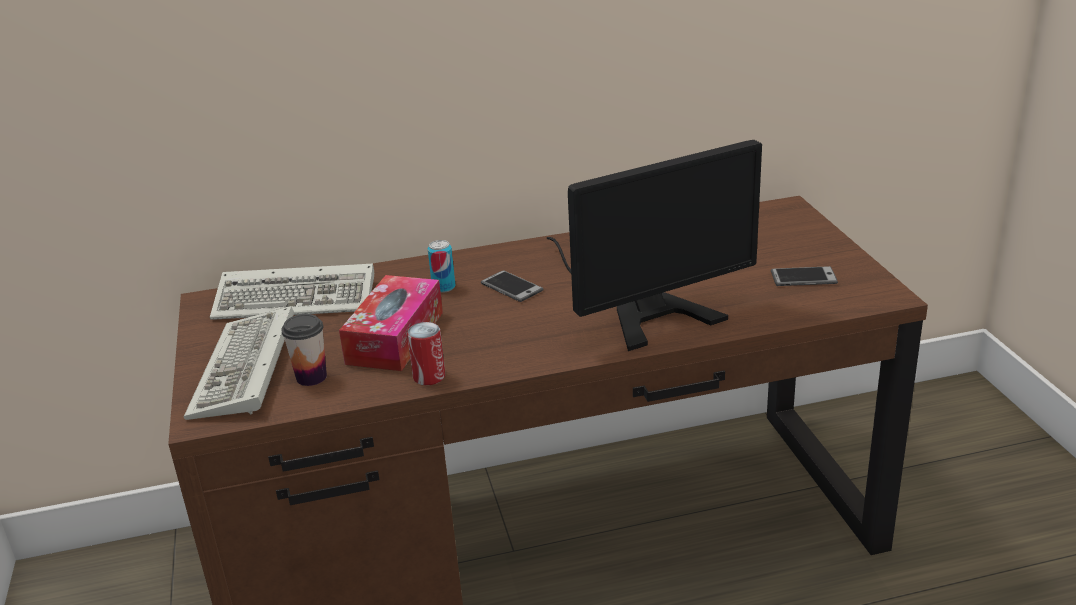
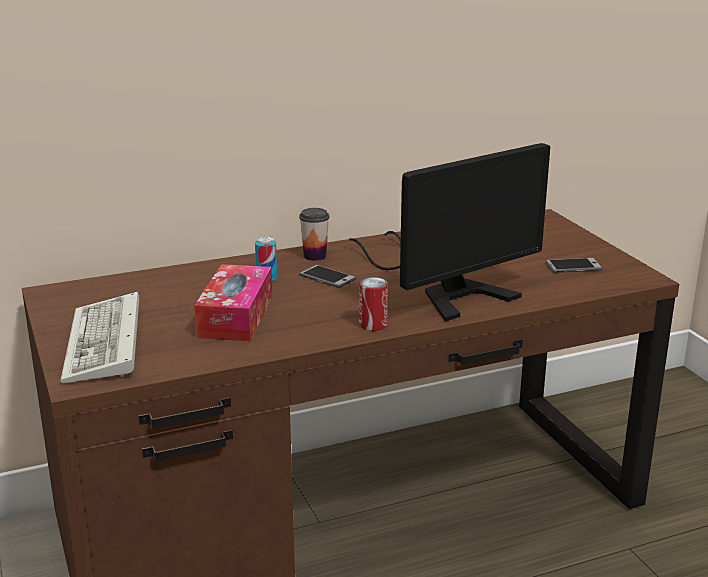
camera: 10 degrees left, 5 degrees down
(299, 298) = (136, 289): keyboard -> none
(311, 377) = (169, 348): cup -> cup (315, 256)
(429, 377) = (277, 344): can -> can (373, 325)

